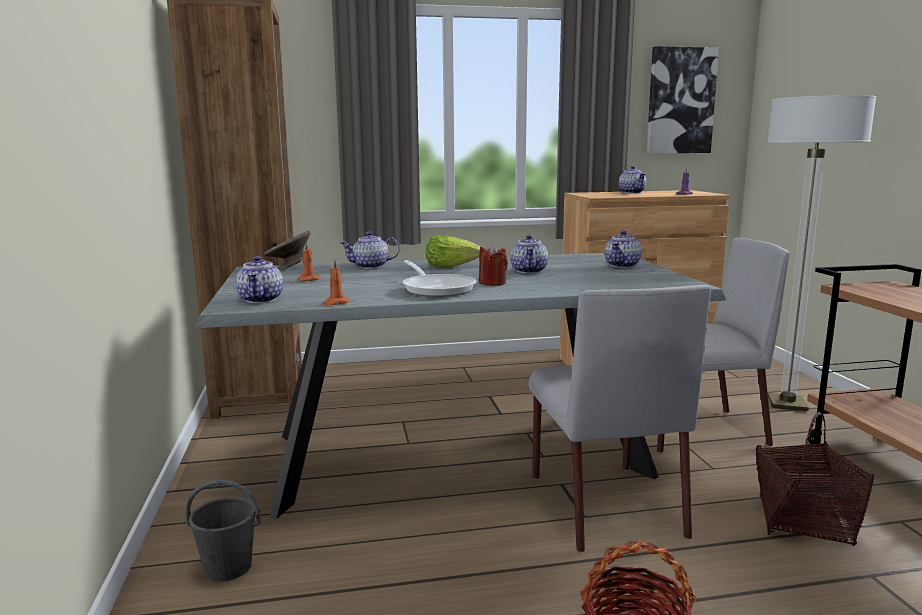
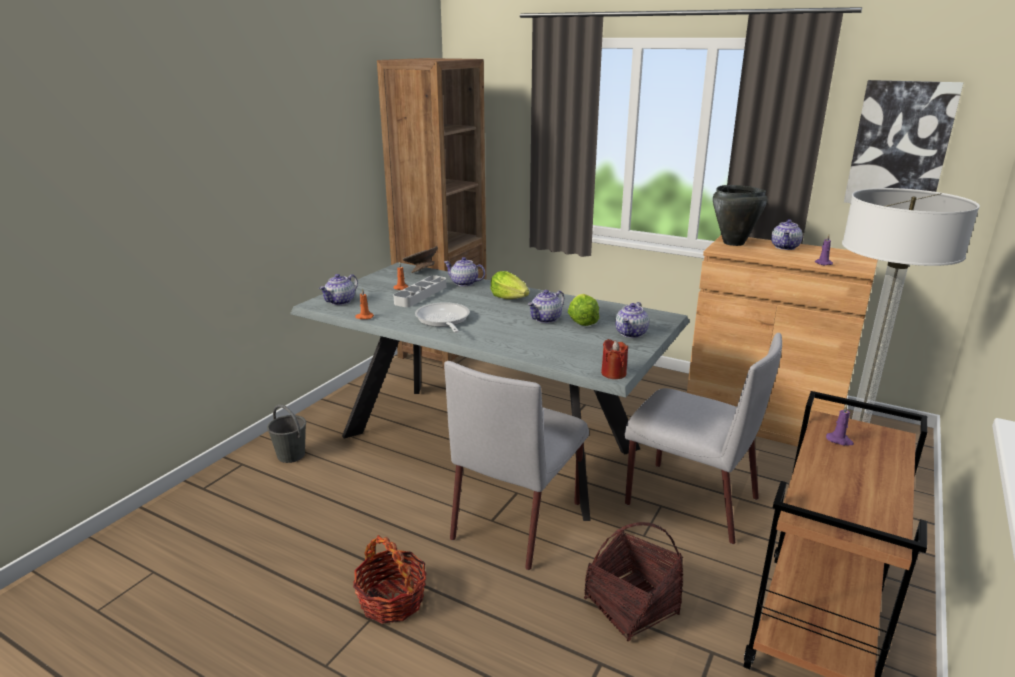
camera: 40 degrees right, 10 degrees up
(349, 279) = (421, 295): none -> grey tray
(437, 288) = (443, 320): frying pan -> frying pan turned 150 degrees clockwise
(492, 283) = (488, 325): red candle -> red candle (613, 373)
(561, 266) = (582, 320): none -> lettuce
(593, 194) = (733, 243): none -> black cooking pot
(622, 265) = (631, 333): teapot -> teapot turned 45 degrees counterclockwise
(880, 292) = (839, 440): none -> purple candle

